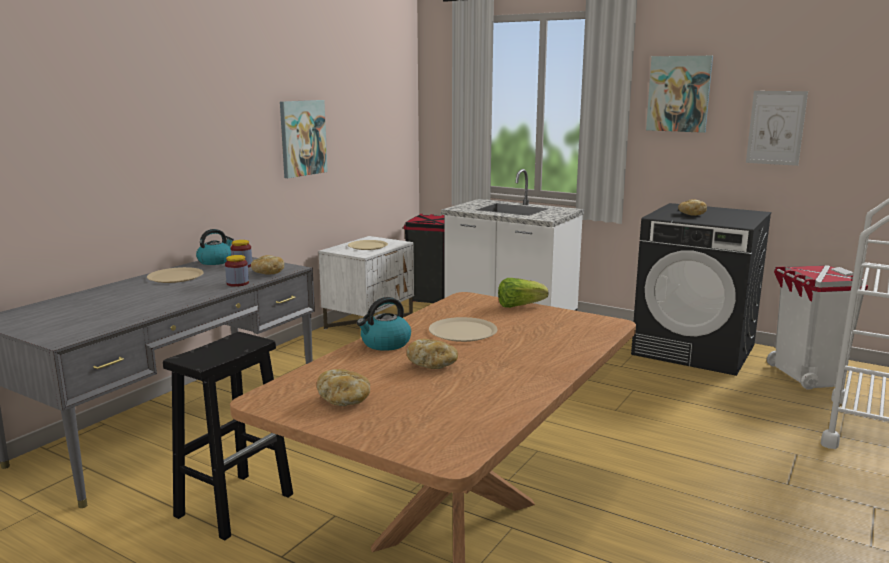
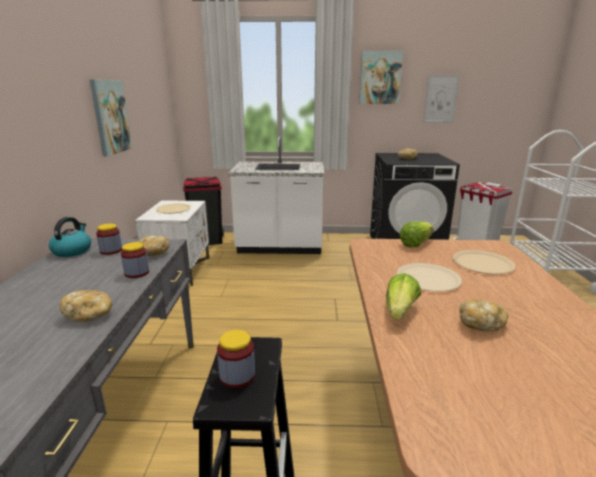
camera: 30 degrees left, 5 degrees up
(175, 276) = (47, 279): beige plate -> beige plate (482, 263)
(215, 350) = (237, 376): none -> jar
(345, 400) = (509, 406): bread -> bread (89, 315)
(385, 344) = (400, 311): kettle -> lettuce

